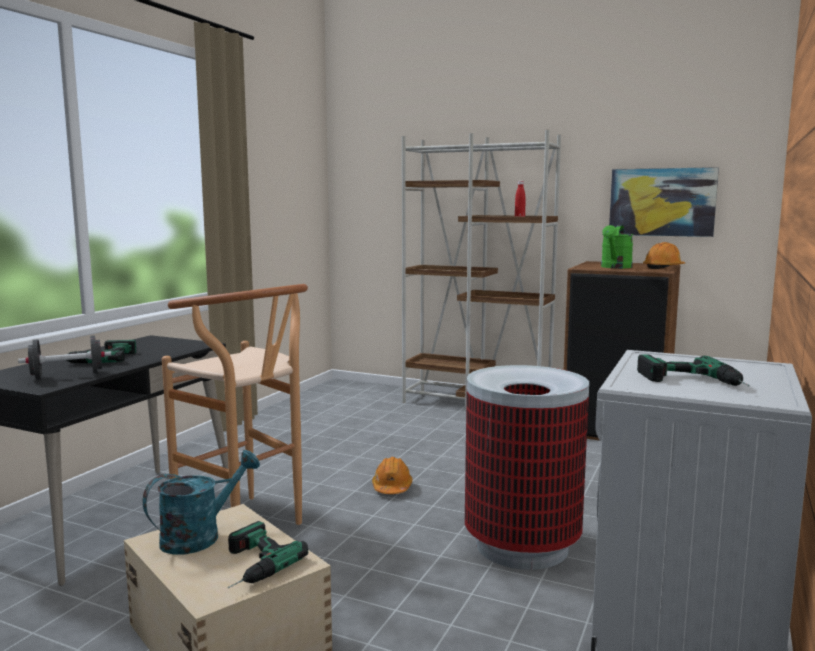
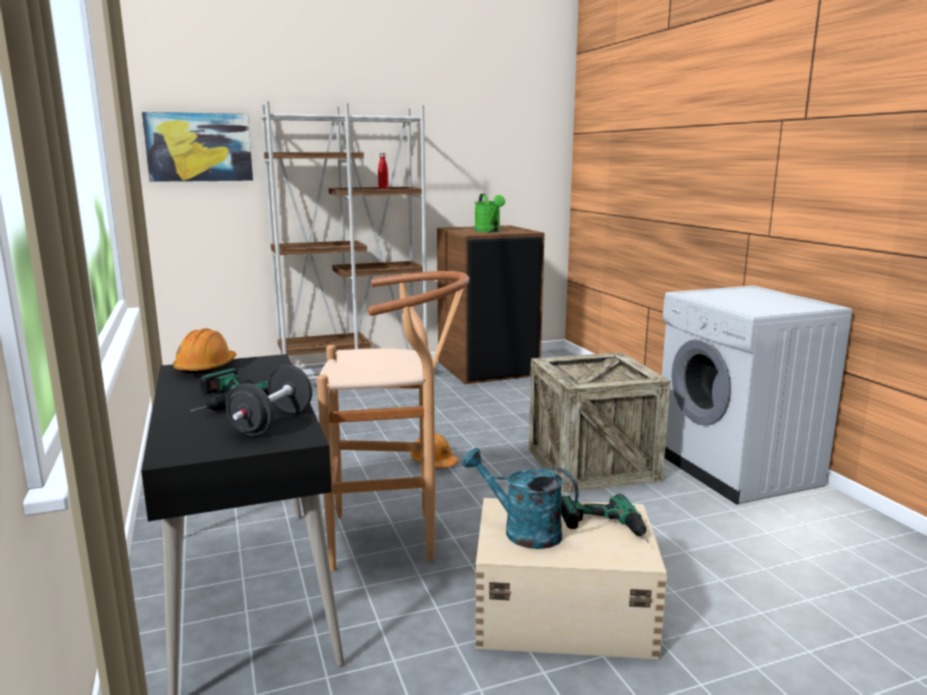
camera: 45 degrees left, 5 degrees up
(200, 536) = (522, 531): turquoise watering can -> turquoise watering can turned 60 degrees counterclockwise
(521, 546) = (592, 464): trash can -> crate
(662, 202) = (493, 173): picture -> picture (199, 147)
(663, 268) = (519, 229): orange hard hat -> orange hard hat (206, 368)
(694, 382) = (766, 304): power drill -> none

